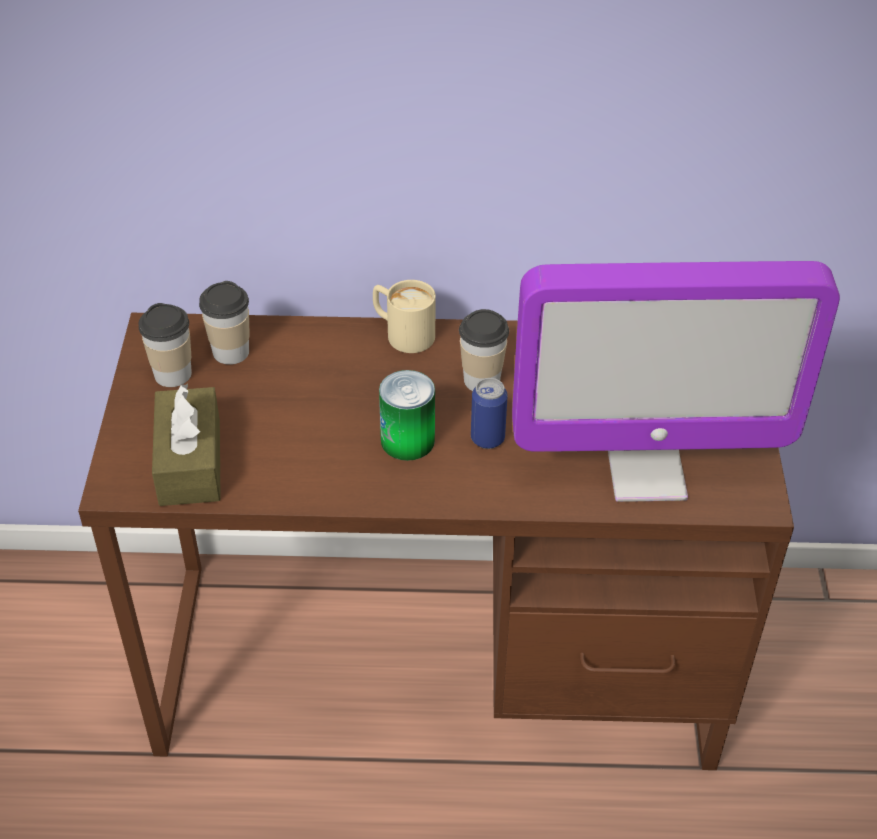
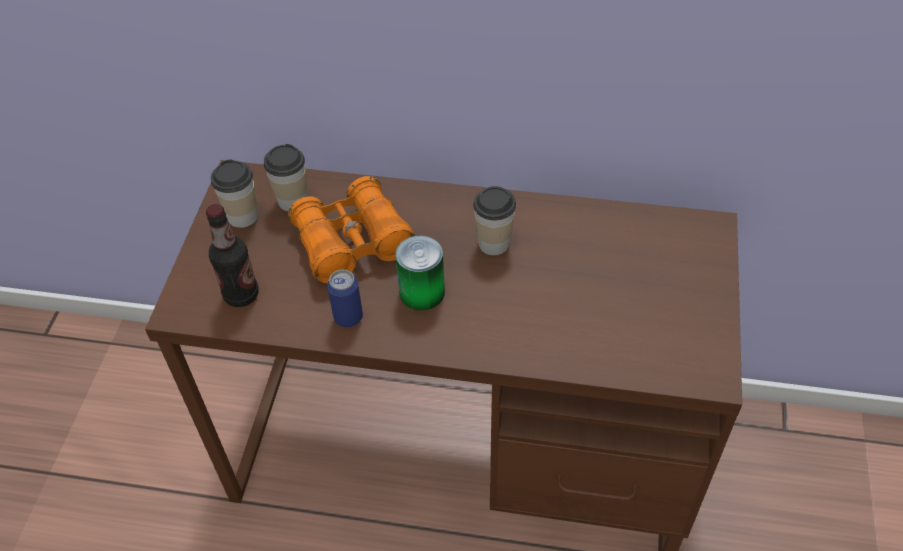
camera: 10 degrees right, 5 degrees up
(190, 462) = (241, 295): brown tissue box -> bottle
(313, 393) = (352, 242): none -> orange binoculars
(402, 333) = (435, 195): beige mug -> none
(487, 438) = (489, 296): can -> can (348, 317)
(646, 471) = (619, 340): monitor -> none

